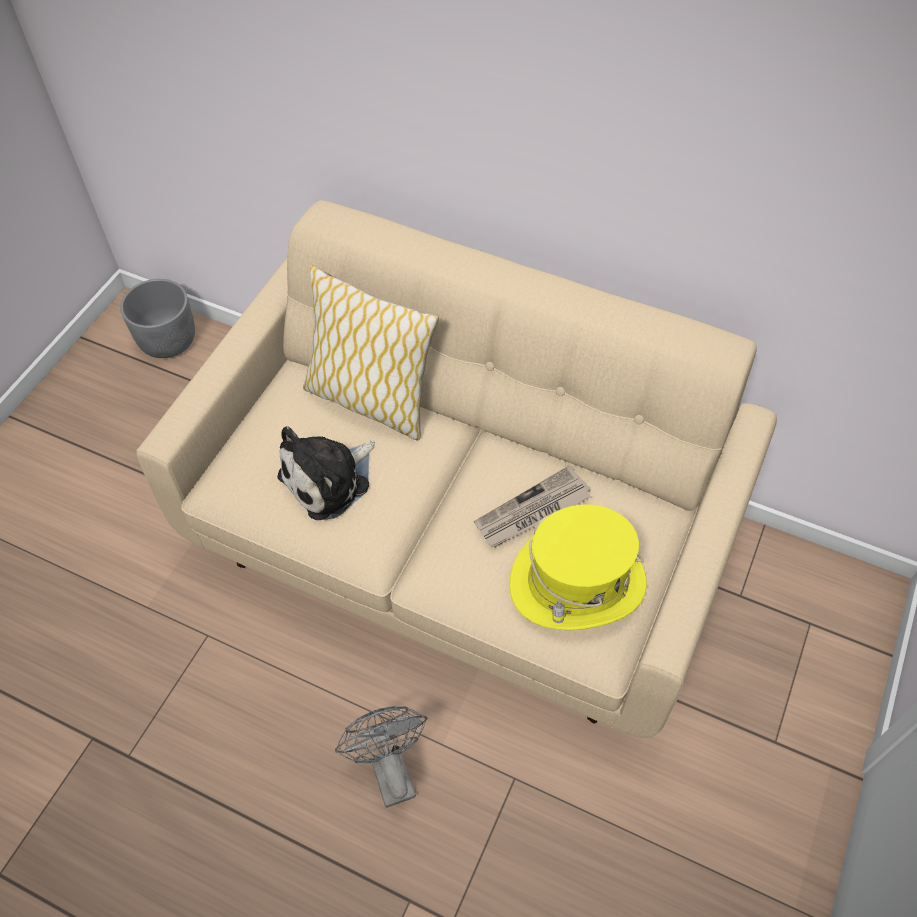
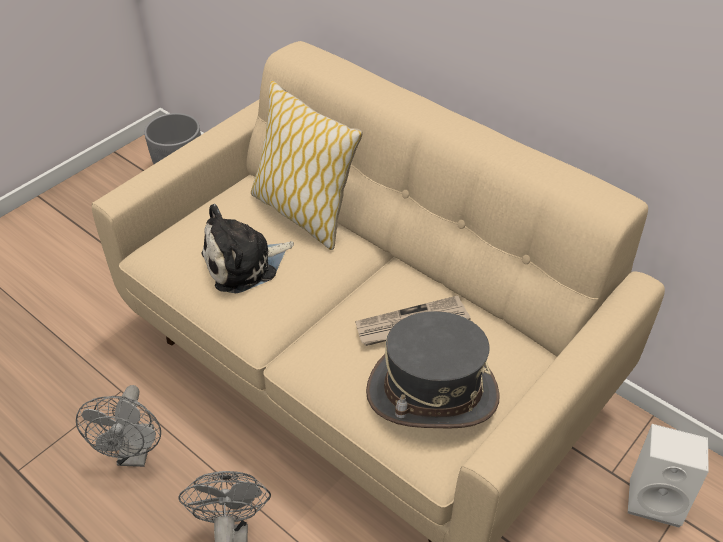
camera: 15 degrees right, 10 degrees down
(251, 703) = (135, 454): none -> grey fan
(577, 584) = (432, 393): yellow hat -> grey hat
(788, 611) = (656, 498): none -> white speaker

